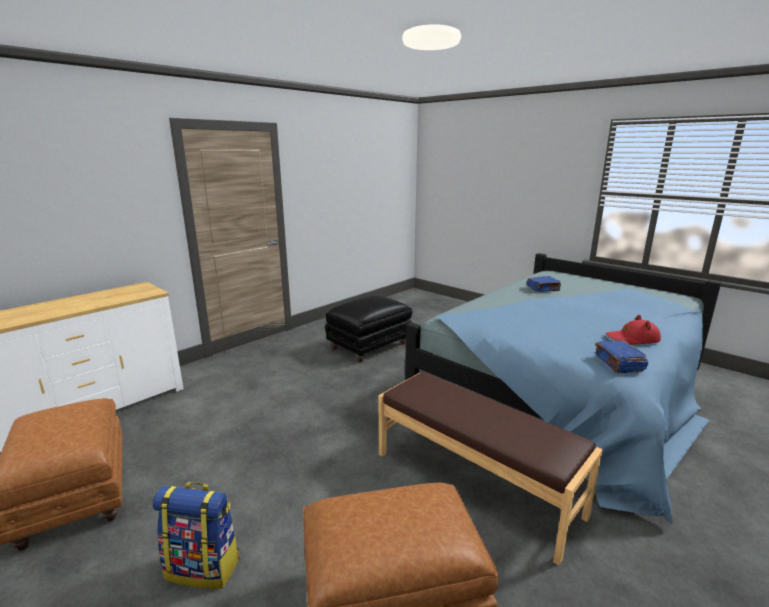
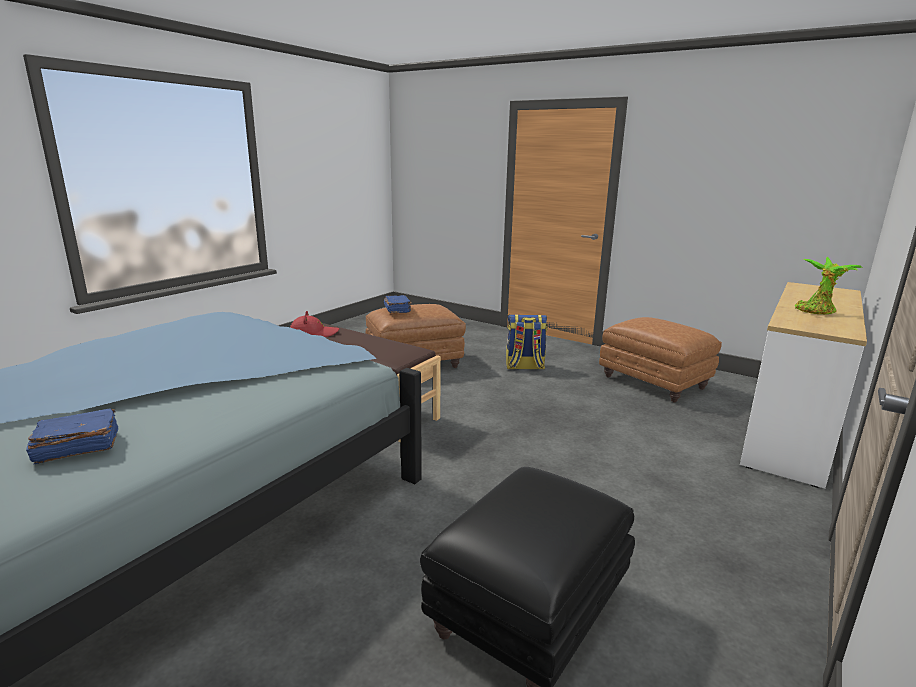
camera: 170 degrees right, 0 degrees up
(89, 300) = (817, 311): none -> potted plant
(619, 364) = (209, 317): blue book -> blue book (397, 310)
(632, 339) = (139, 337): red hat -> red hat (314, 333)

